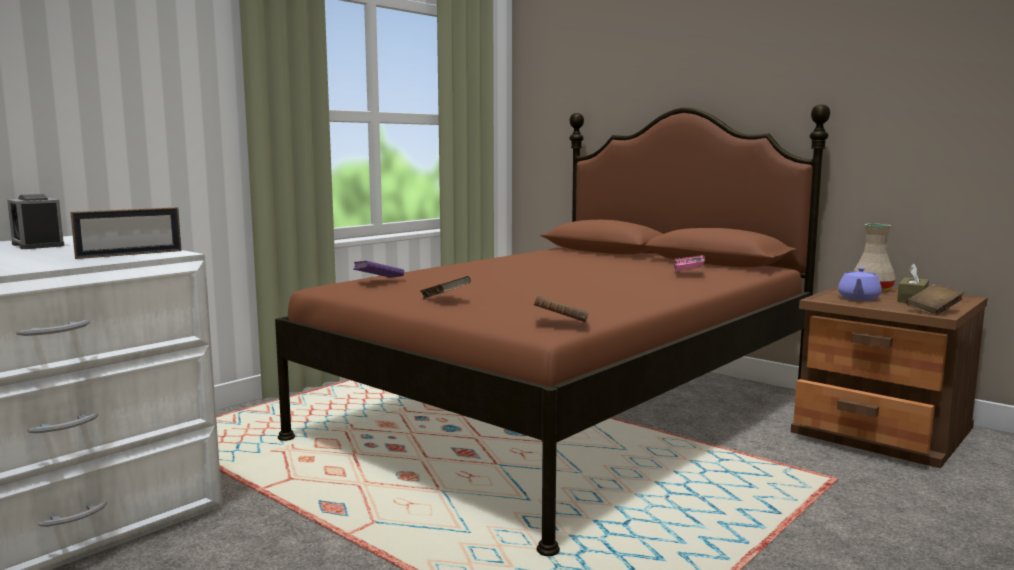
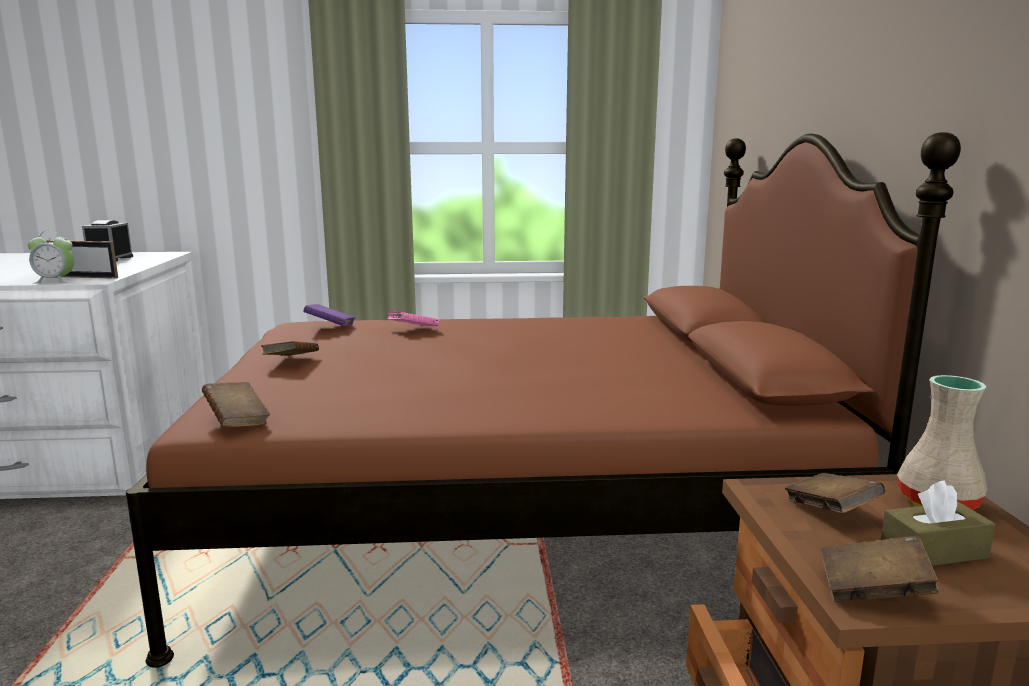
camera: 45 degrees right, 5 degrees up
(126, 259) = (55, 281): none -> alarm clock
(688, 274) = (636, 391): pink book -> pink book (413, 330)
(858, 298) = (830, 511): purple teapot -> brown book

